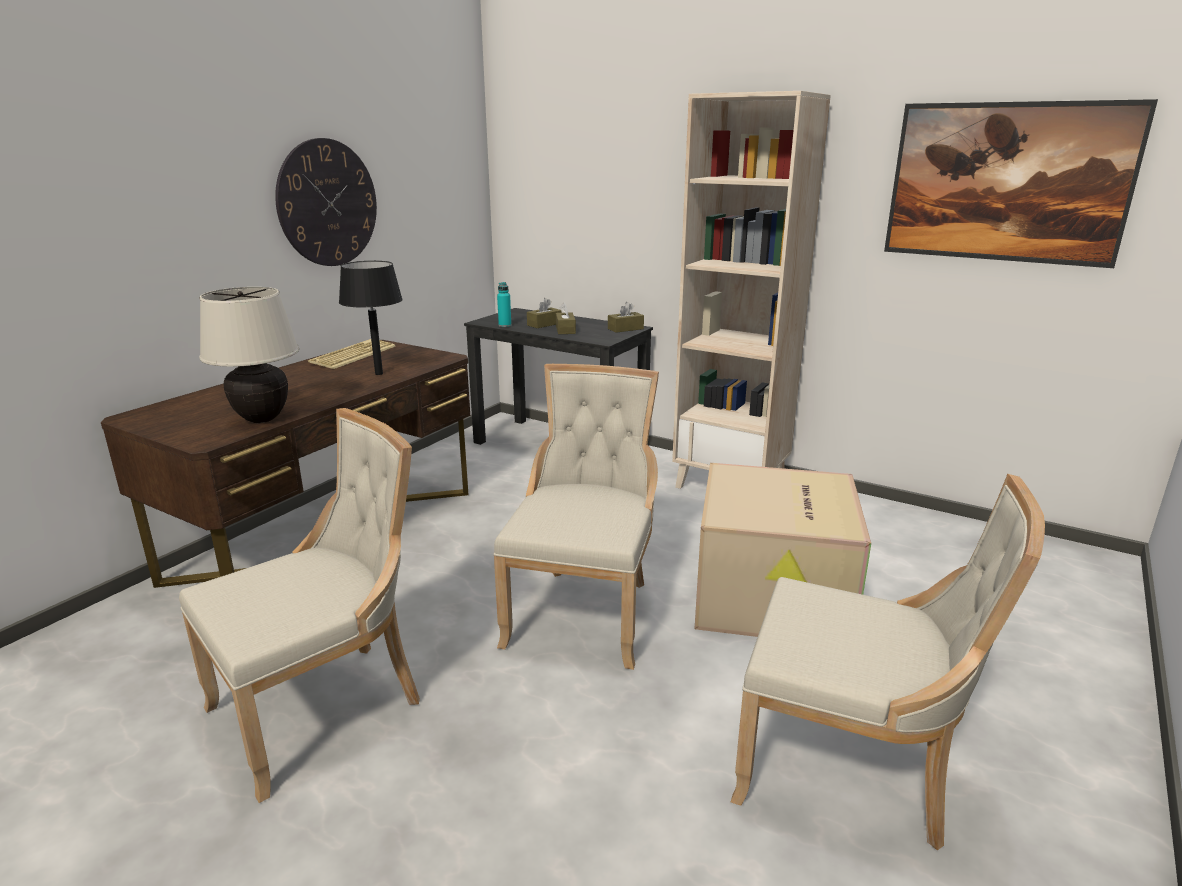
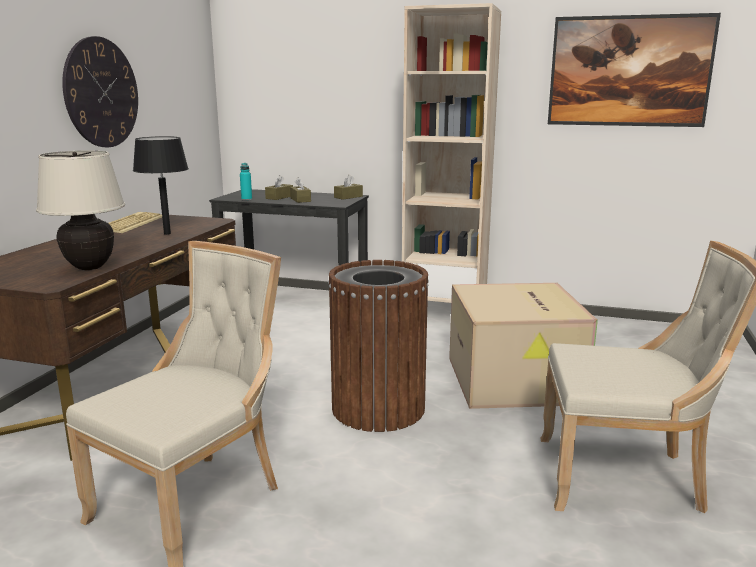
camera: 15 degrees left, 5 degrees down
(584, 611) = (378, 408): beige chair -> brown trash can

